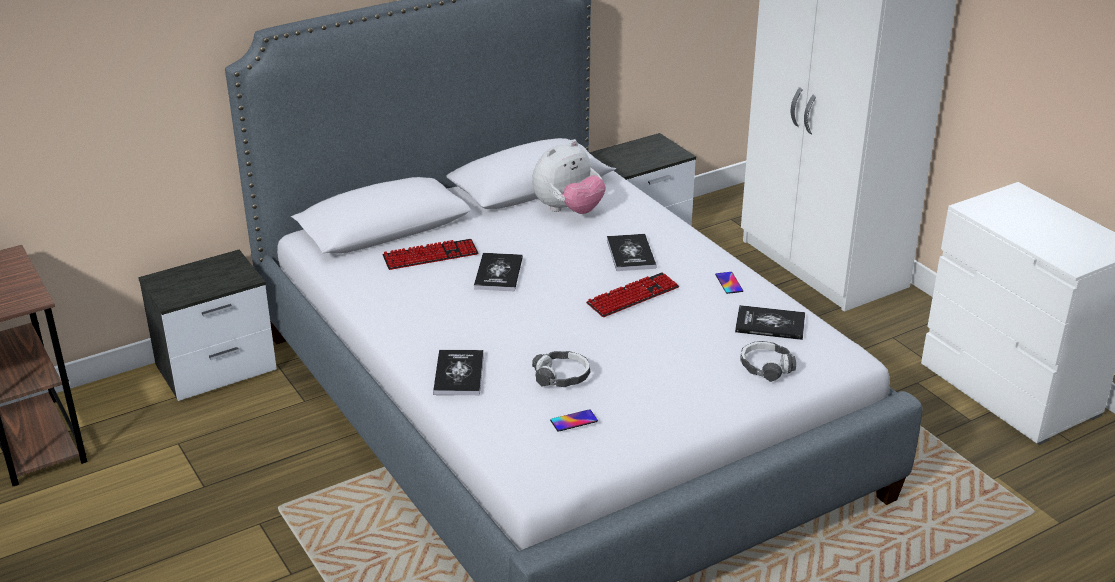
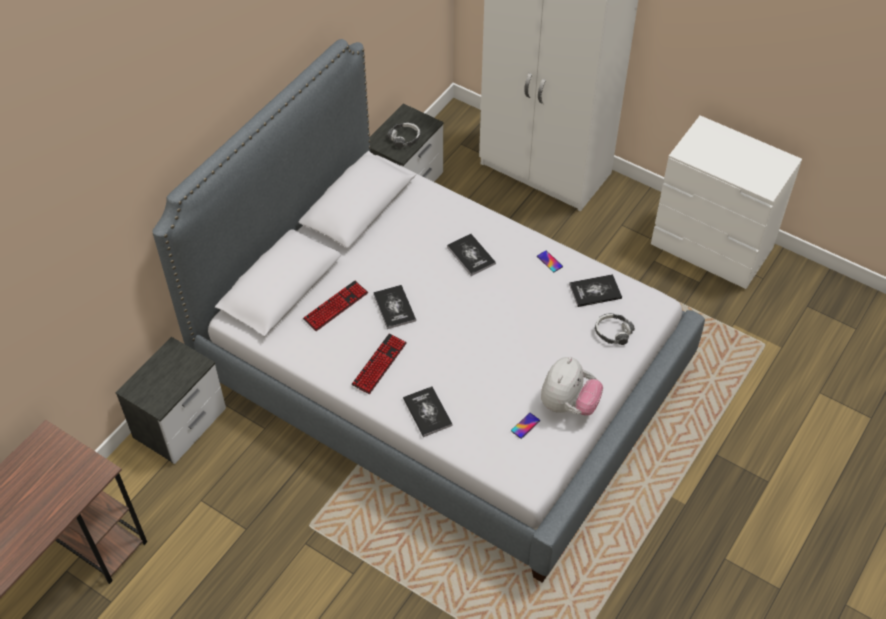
camera: 25 degrees left, 20 degrees up
(561, 376) = (495, 390): headphones -> headphones (404, 138)
(568, 210) = (402, 225): plush toy -> plush toy (568, 404)
(633, 296) = (496, 297): keyboard -> keyboard (379, 364)

